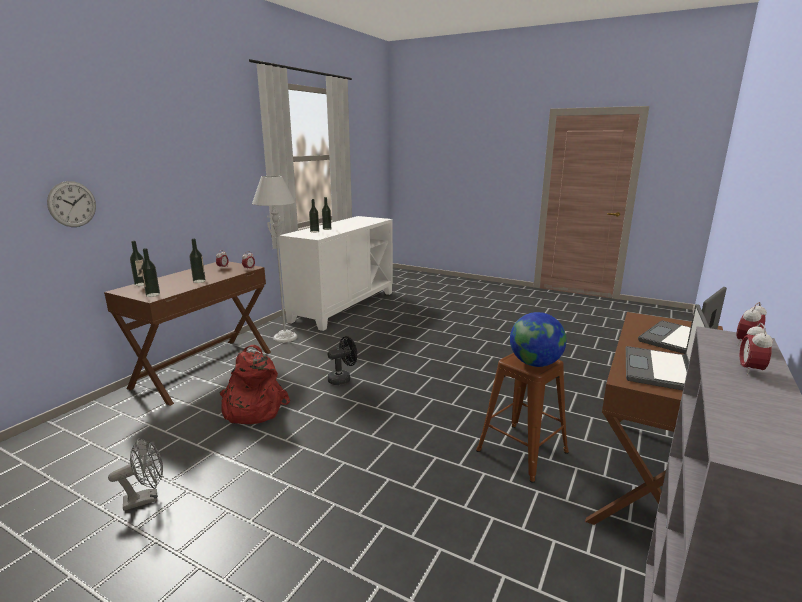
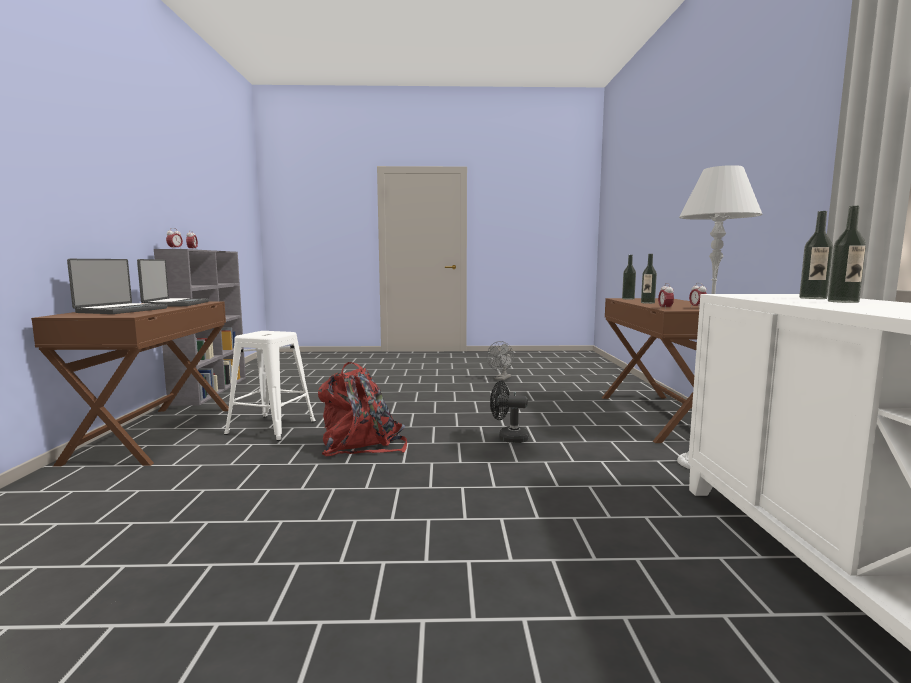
camera: 150 degrees right, 10 degrees down
(72, 204) = (678, 216): wall clock -> none
(141, 284) = (676, 300): bottle -> none
(252, 409) = (537, 406): red backpack -> red backpack (362, 445)
(342, 379) = (508, 438): black fan -> black fan turned 75 degrees clockwise
(522, 450) = (271, 428): brown stool -> white stool
(535, 364) = (263, 332): globe -> none

